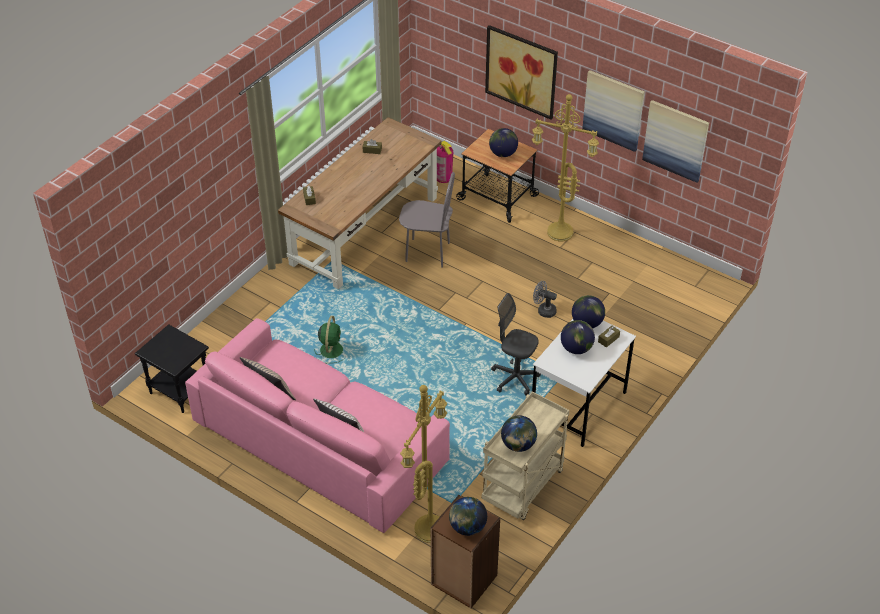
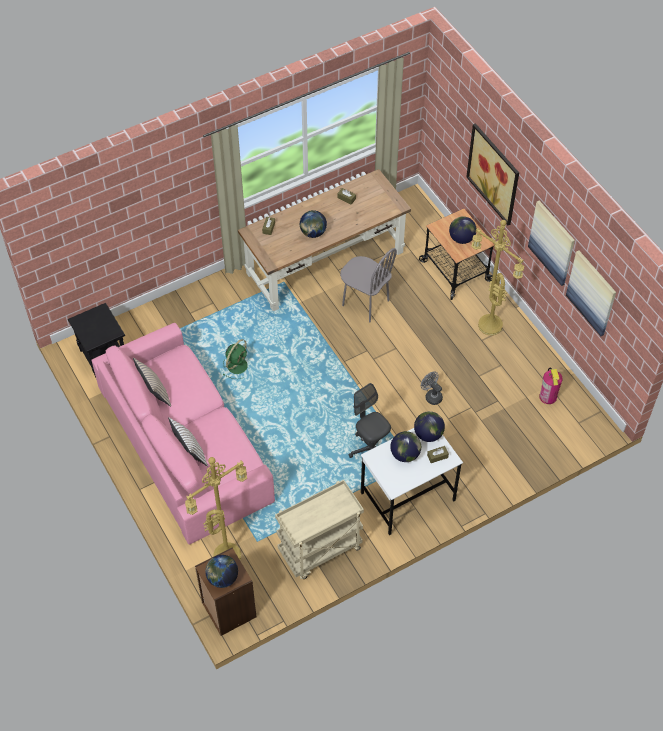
camera: 25 degrees right, 10 degrees up
(444, 177) = (420, 234): fire extinguisher -> fire extinguisher (548, 396)
(518, 445) = (306, 522): globe -> globe (313, 233)

